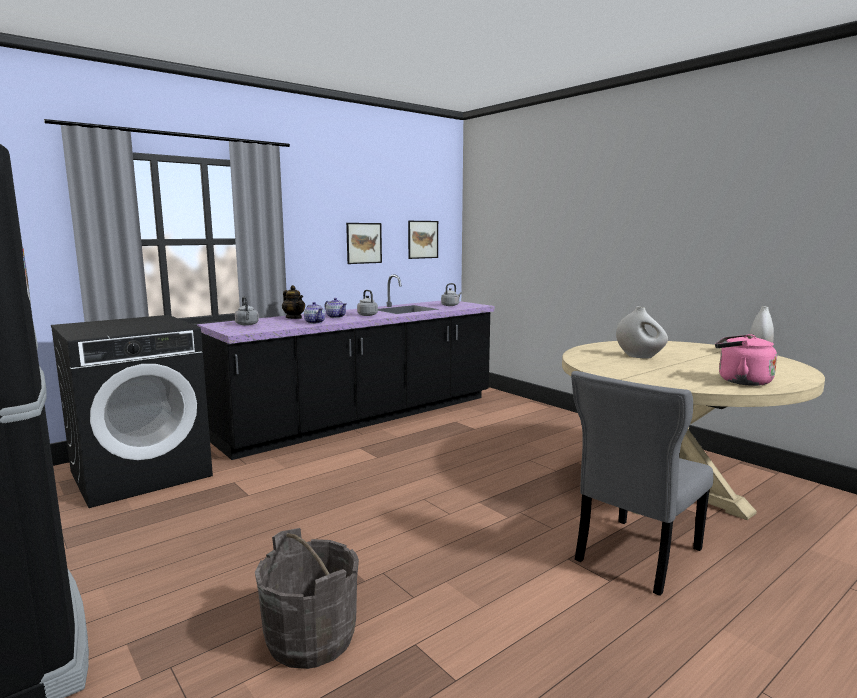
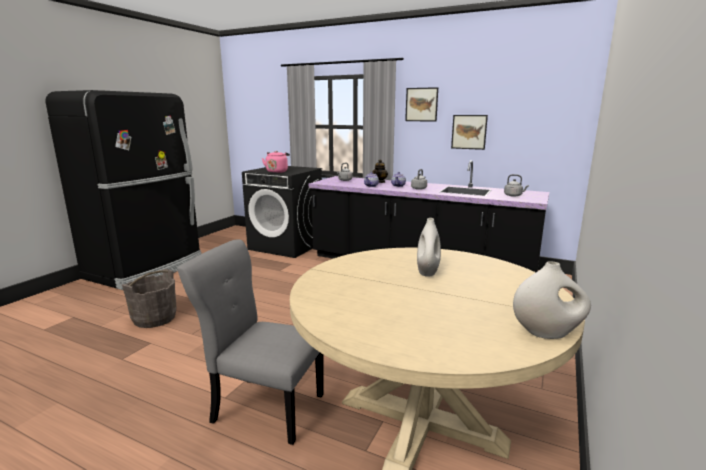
camera: 65 degrees right, 5 degrees up
(423, 239) = (537, 130): picture -> picture (421, 104)
(740, 381) = (356, 316): pink kettle -> pink kettle (277, 171)

